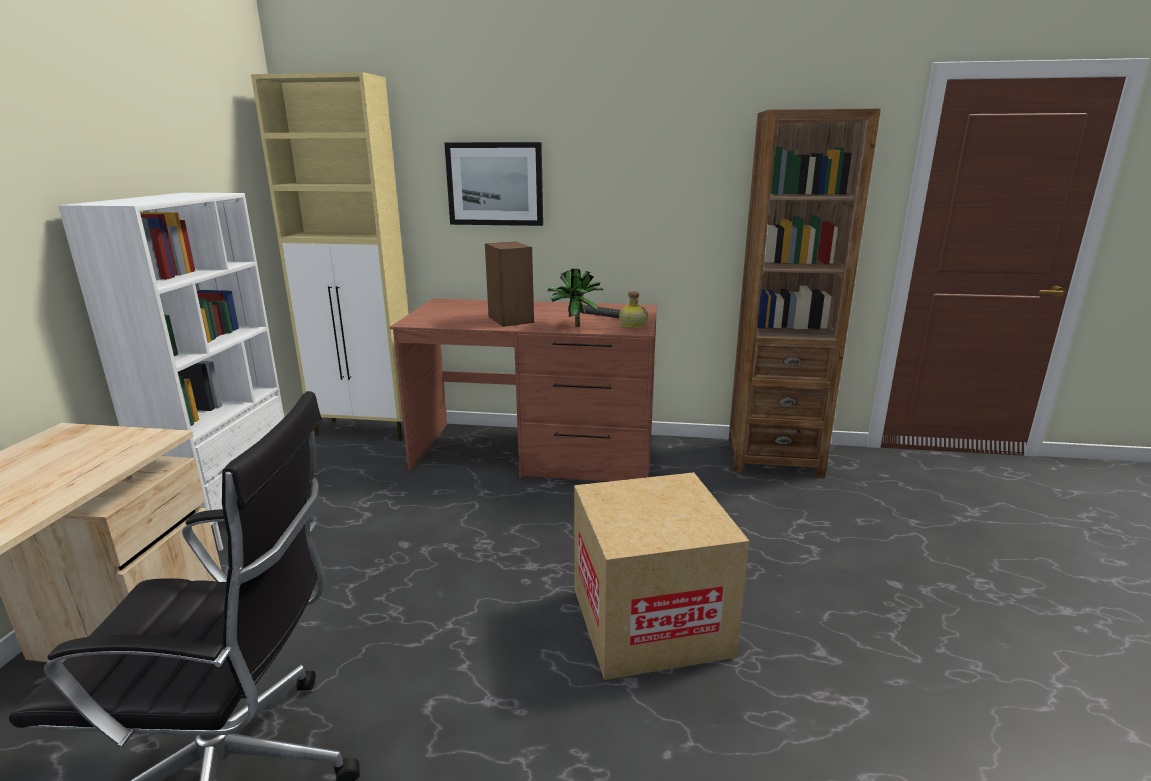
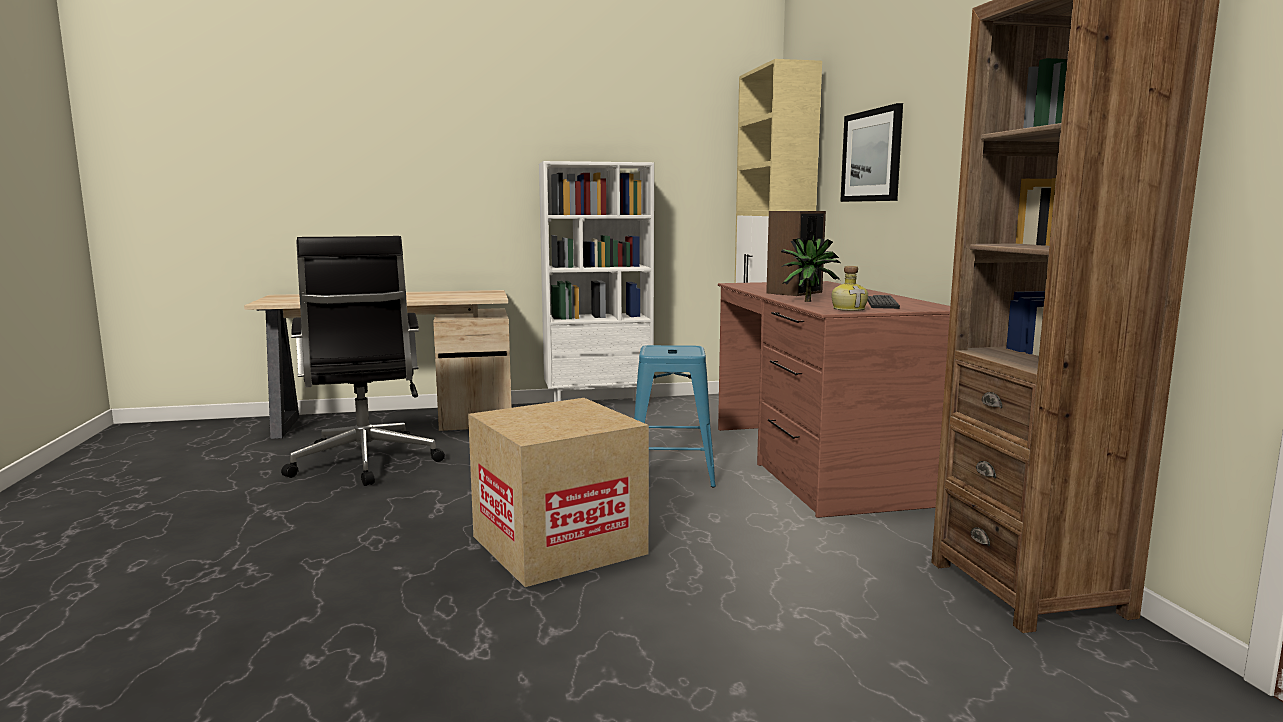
camera: 70 degrees right, 10 degrees down
(506, 521) = (672, 473): none -> blue stool

